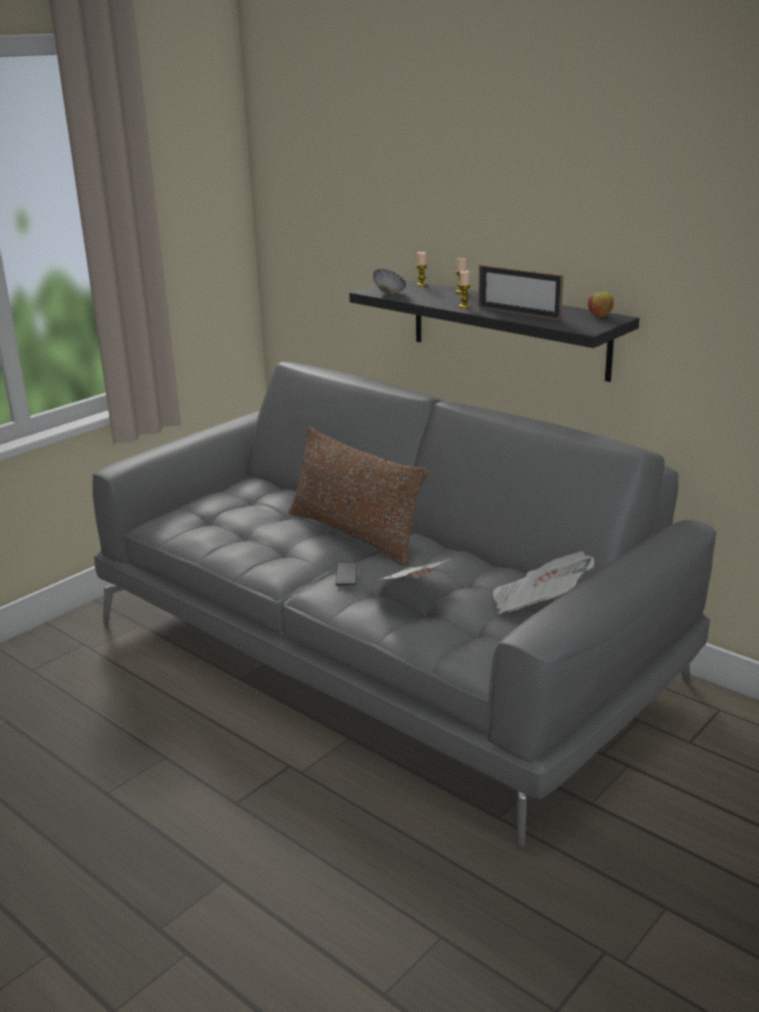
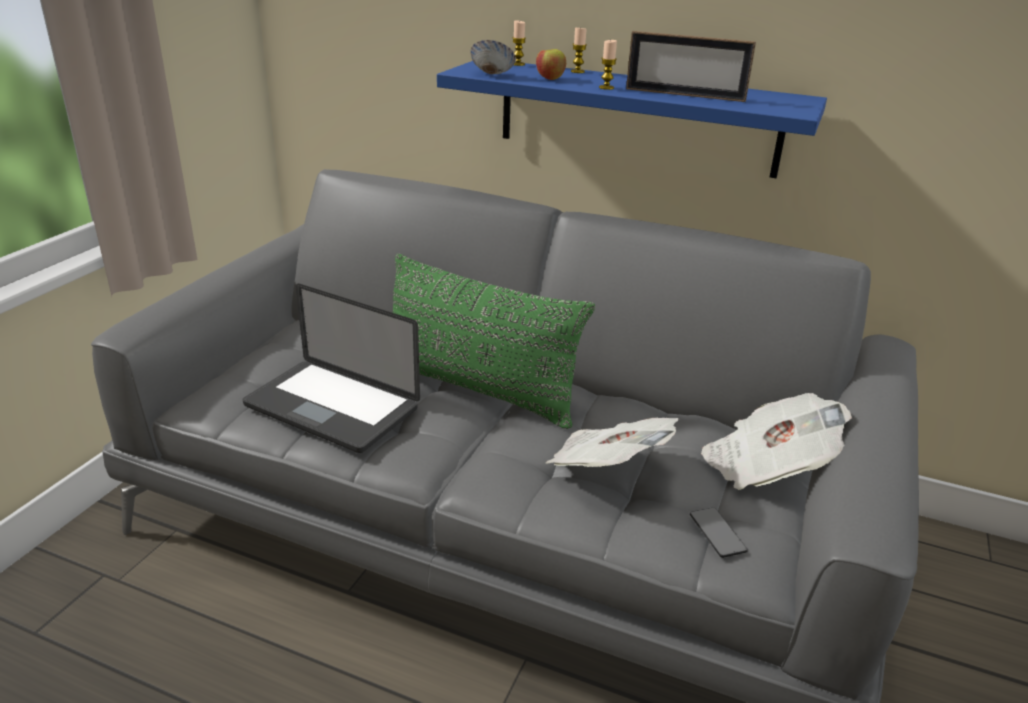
camera: 20 degrees left, 5 degrees up
(241, 535) = (332, 407): none -> laptop
(346, 575) = (506, 453): phone -> phone (717, 533)
(354, 535) = (477, 389): brown pillow -> green pillow
(508, 328) = (636, 117): black shelf -> blue shelf
(599, 315) = (781, 96): apple -> apple (549, 78)

